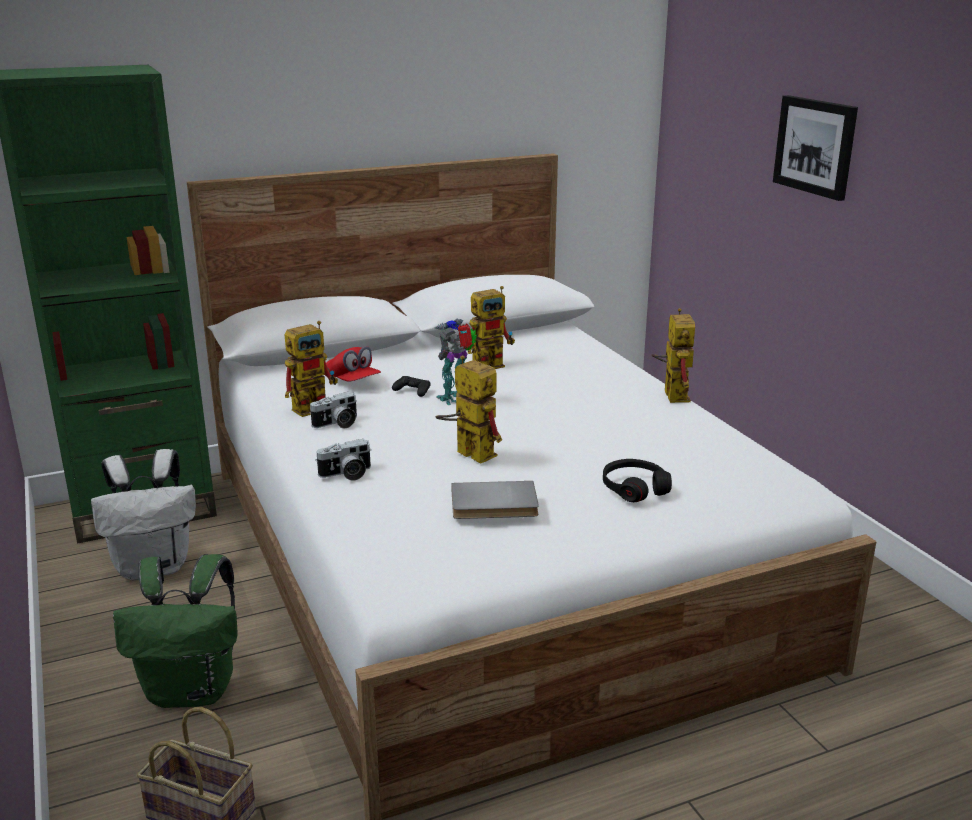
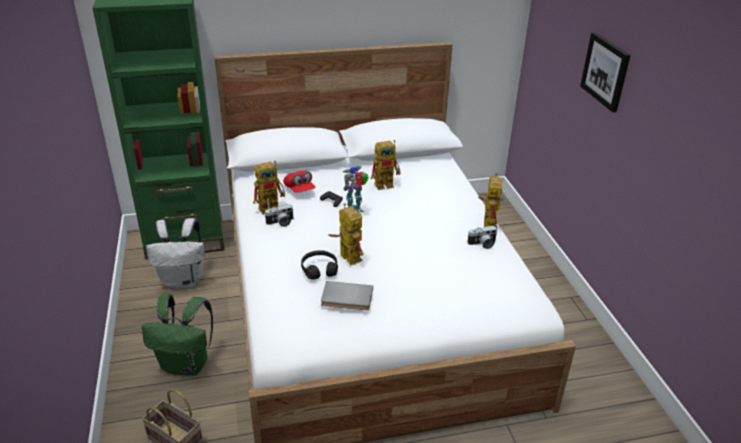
camera: 10 degrees right, 10 degrees up
(346, 474) = (274, 262): camera -> camera (482, 244)
(634, 488) = (434, 295): black headphones -> black headphones (319, 269)

